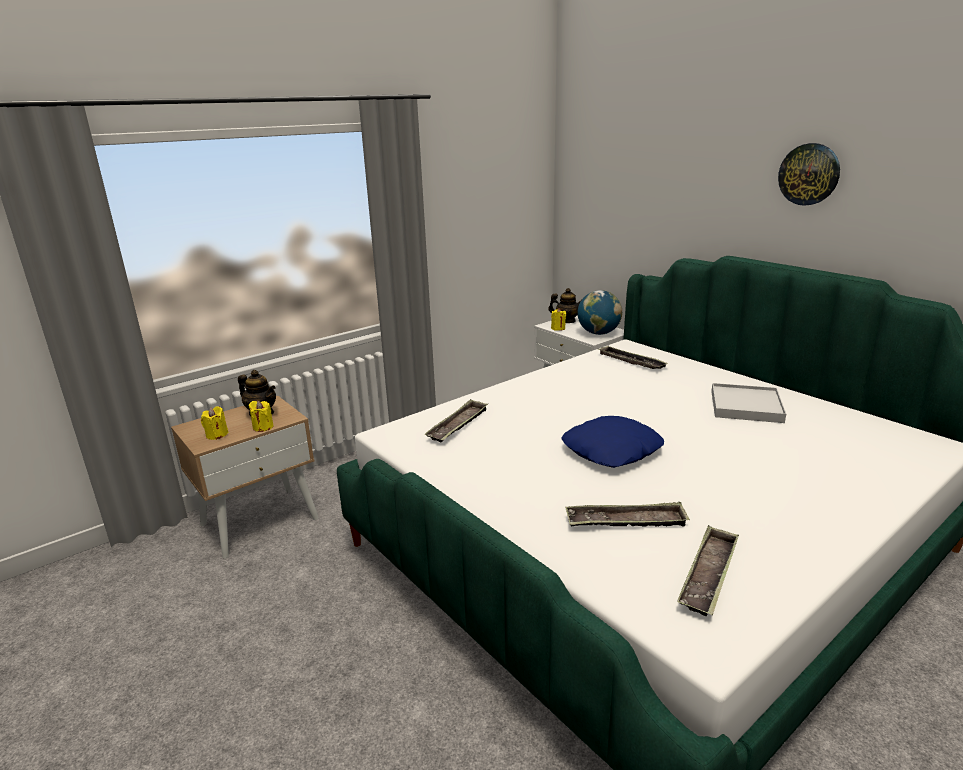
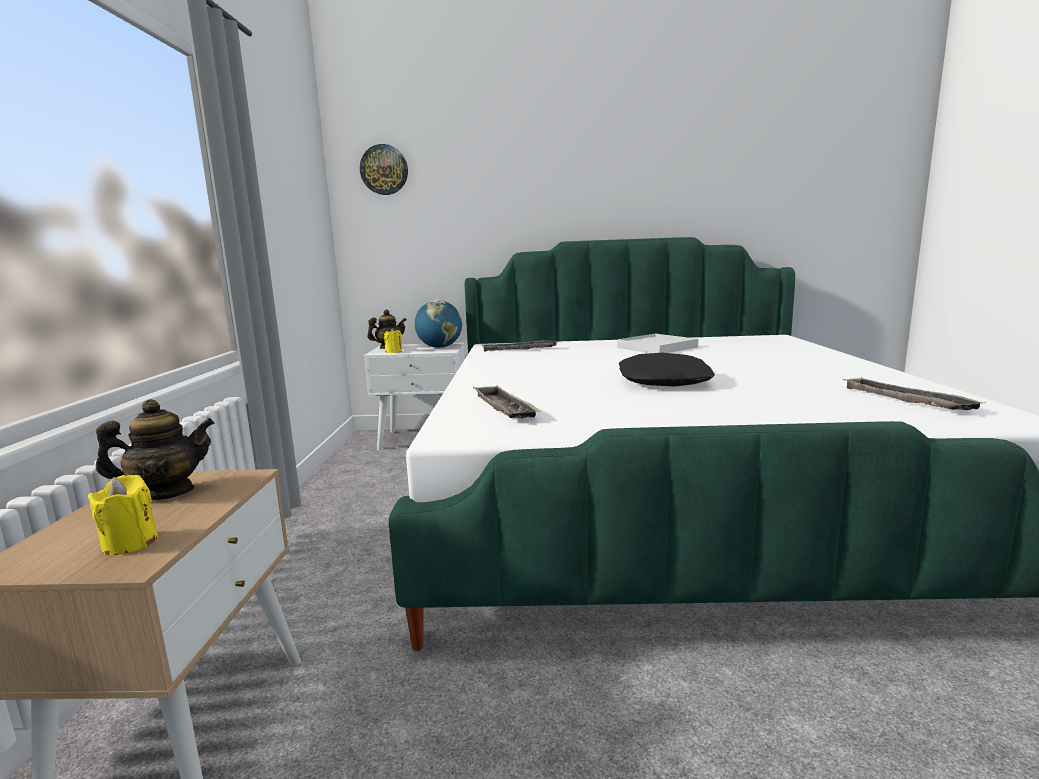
camera: 50 degrees left, 10 degrees down
(263, 427) = (216, 501): yellow candle -> none
(612, 450) = (664, 381): blue pillow -> black pillow
(626, 521) = (796, 401): tray -> none
(809, 174) = (617, 164): wall clock -> wall clock (384, 170)

